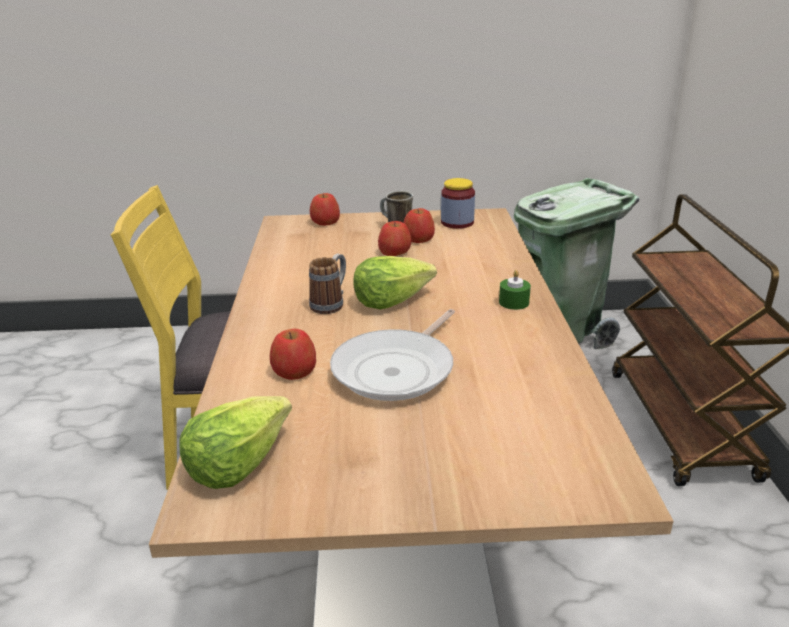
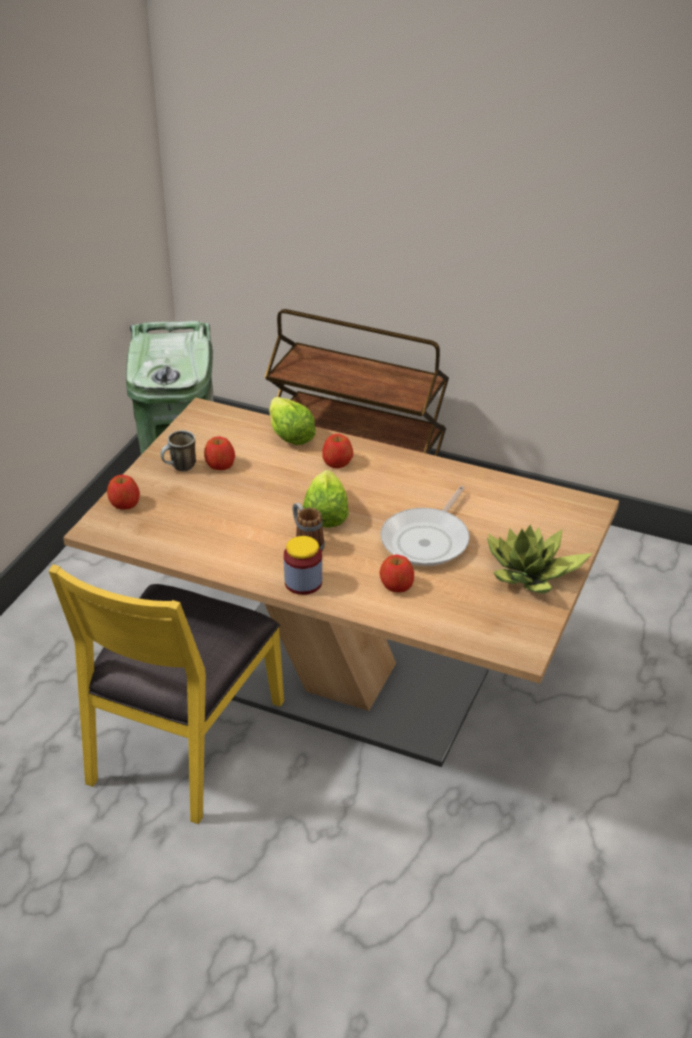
camera: 65 degrees left, 10 degrees up
(238, 462) = (487, 630): lettuce -> lettuce (289, 435)
(389, 470) = (530, 574): none -> potted plant
(394, 252) = (237, 485): apple -> apple (337, 462)
(397, 369) = (427, 540): frying pan -> frying pan turned 60 degrees clockwise
(457, 222) = (204, 433): jar -> jar (303, 582)
(514, 302) = (375, 461): green candle -> none

